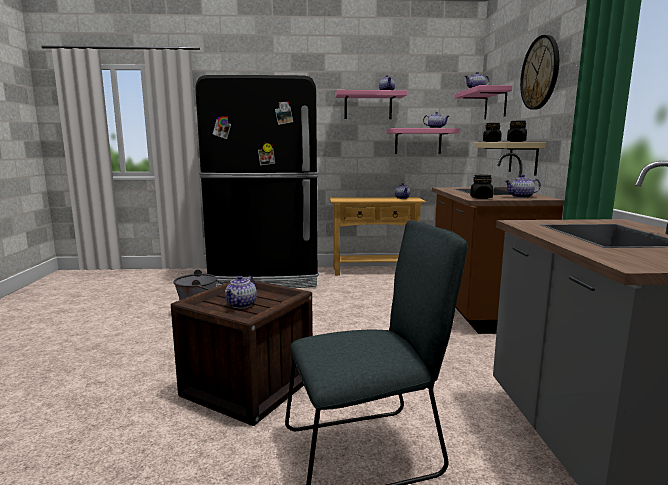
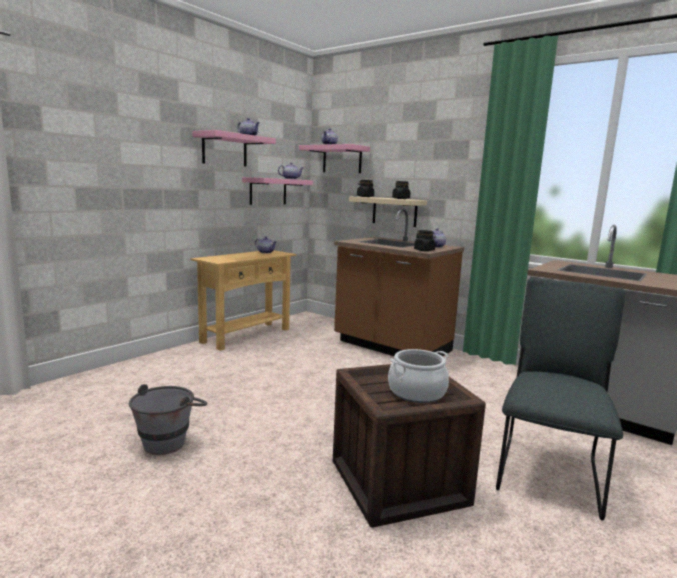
camera: 50 degrees left, 0 degrees up
(242, 305) = (416, 392): teapot -> cooking pot
(266, 278) = (149, 375): black fridge -> none
(540, 73) = (413, 142): wall clock -> none

